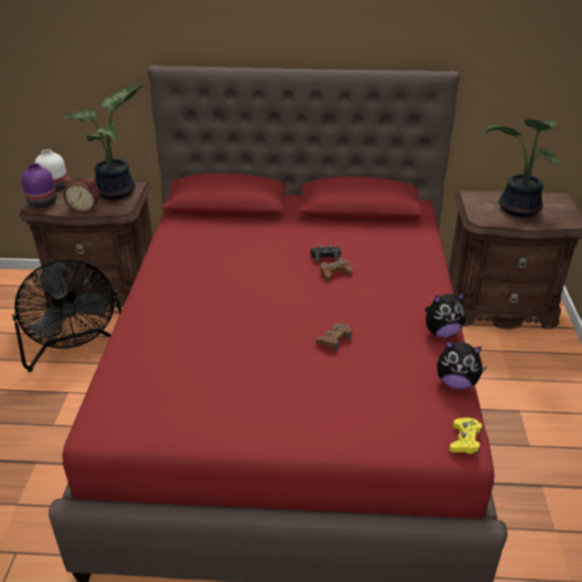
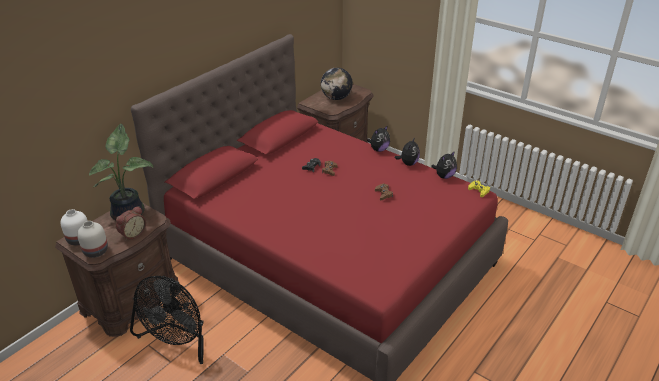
camera: 55 degrees left, 0 degrees up
(42, 203) = (95, 251): purple vase -> white vase
(72, 347) = (176, 337): black fan -> black fan turned 105 degrees clockwise
(440, 291) = (379, 149): none -> plush toy
(517, 209) = (336, 98): potted plant -> globe

